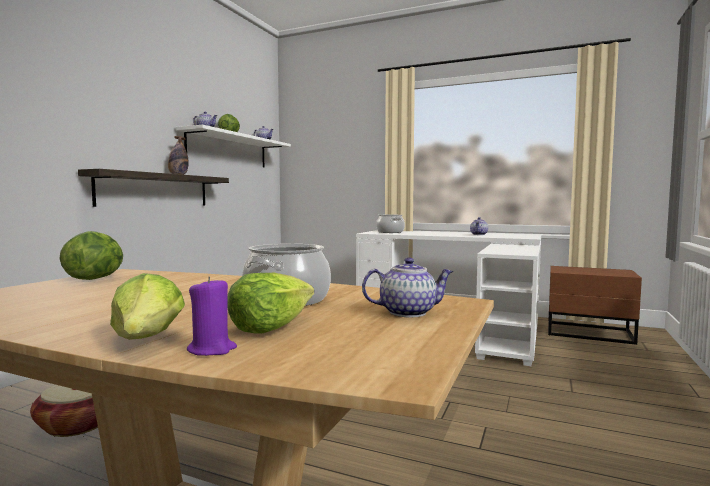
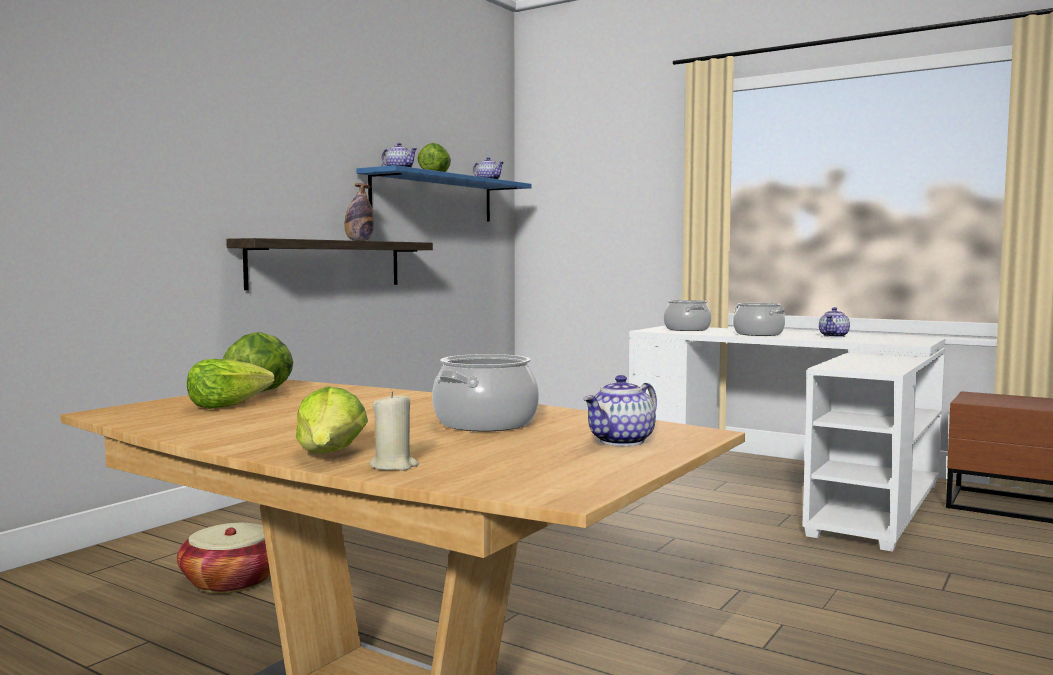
camera: 10 degrees right, 0 degrees up
(212, 350) = (394, 466): purple candle -> beige candle
(228, 150) = (434, 198): white shelf -> blue shelf
(270, 326) = (458, 449): lettuce -> lettuce (227, 405)
(408, 312) = (622, 441): teapot -> teapot turned 135 degrees clockwise
(434, 234) = (758, 334): none -> cooking pot

